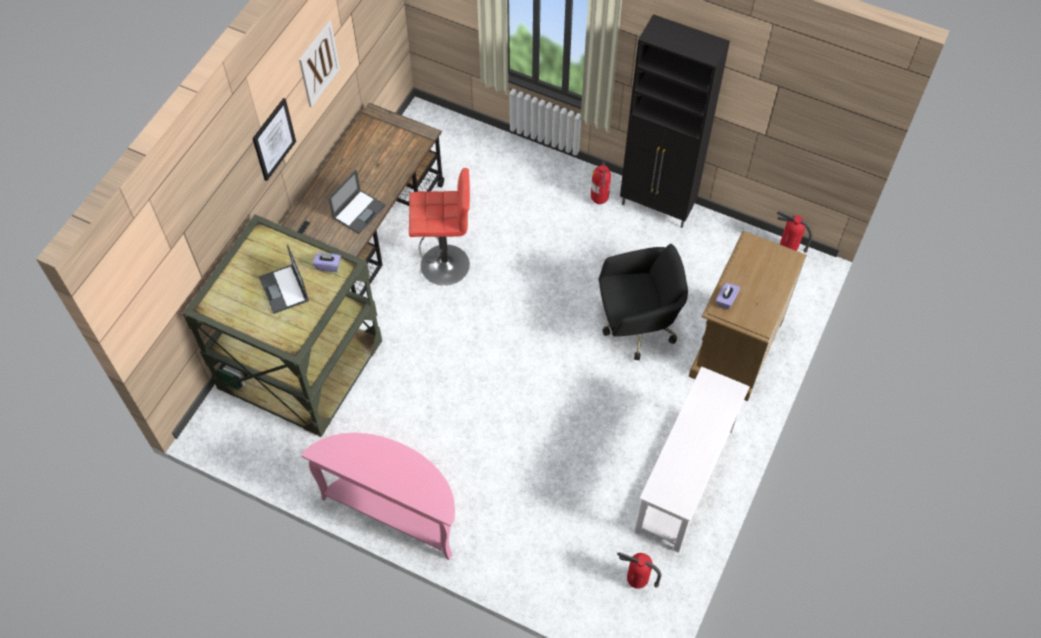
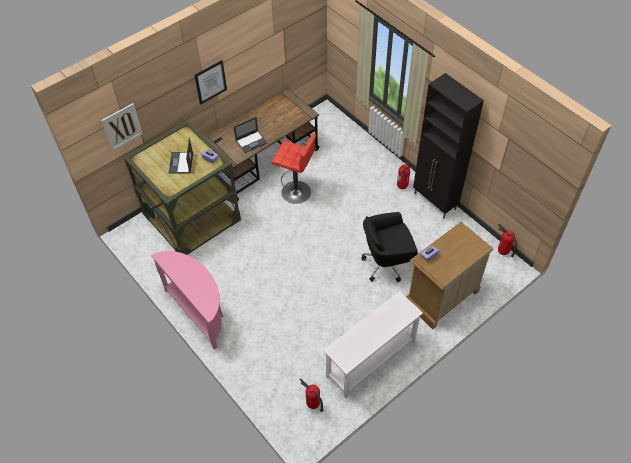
camera: 25 degrees right, 5 degrees down
(319, 64) = (252, 50): picture -> picture (122, 127)
(636, 328) = (386, 264): black office chair -> black office chair turned 150 degrees clockwise

